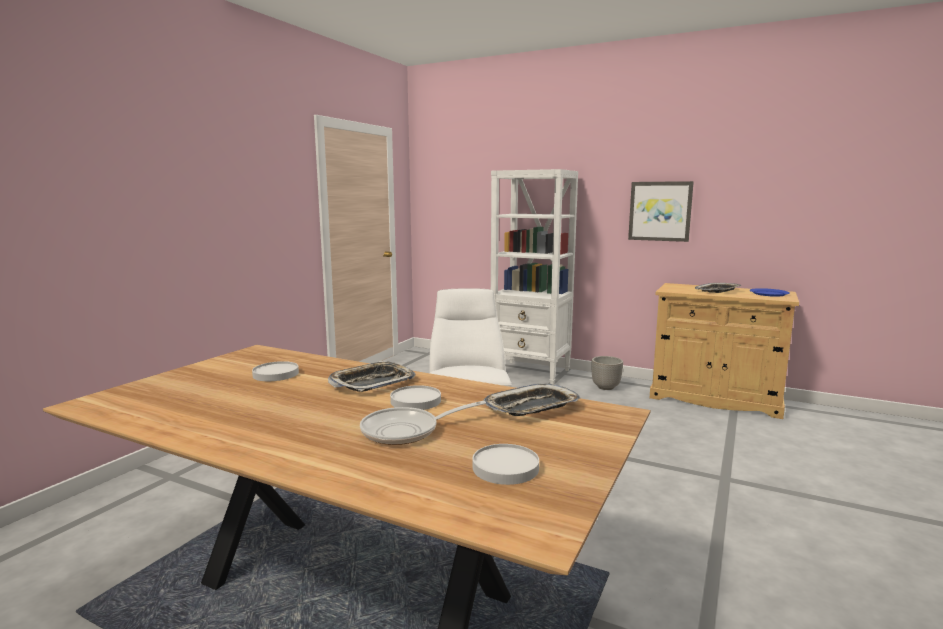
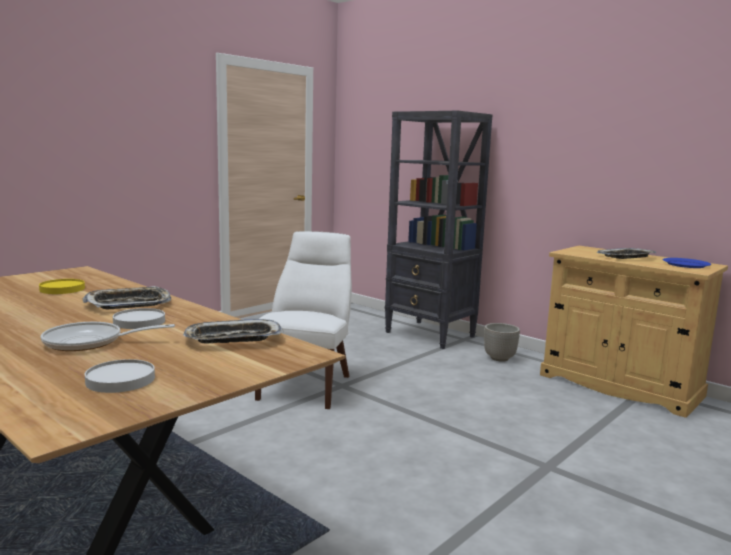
camera: 15 degrees right, 0 degrees up
(275, 374) = (62, 289): white plate -> yellow plate
(531, 372) = (430, 335): white bookcase -> black bookcase
(660, 211) = (577, 161): picture -> none

